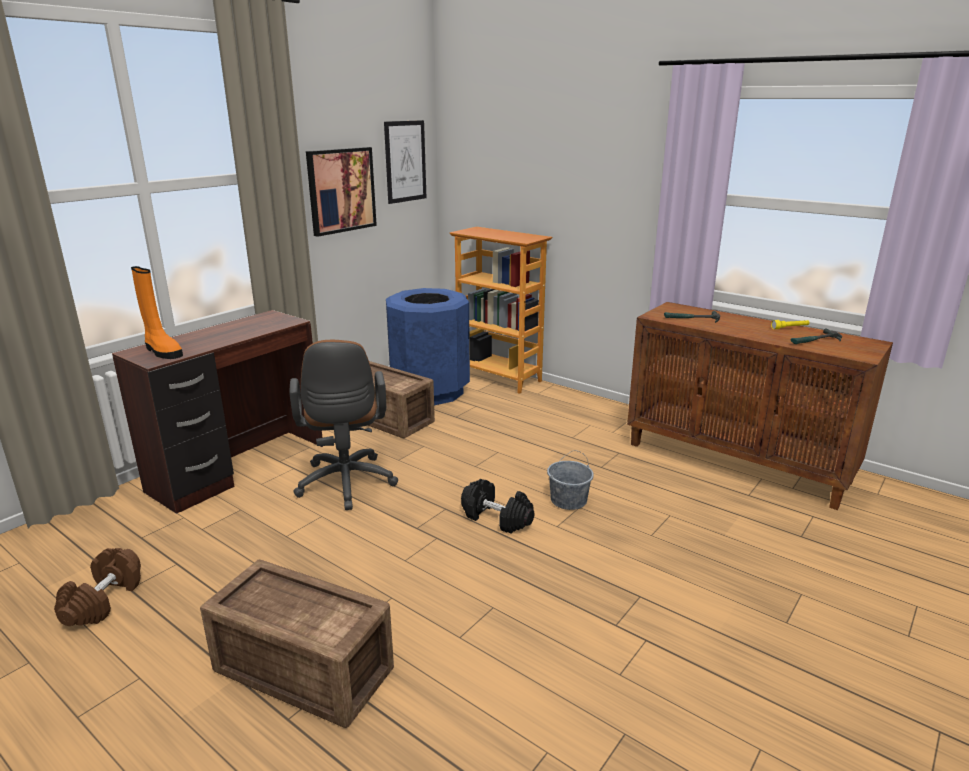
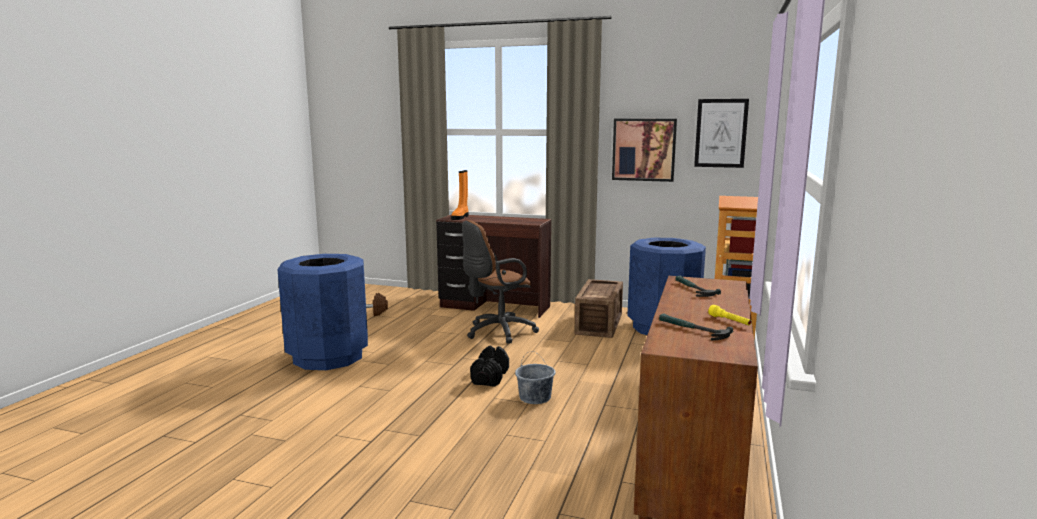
camera: 70 degrees right, 10 degrees down
(303, 666) = (328, 357): crate -> blue trash can

